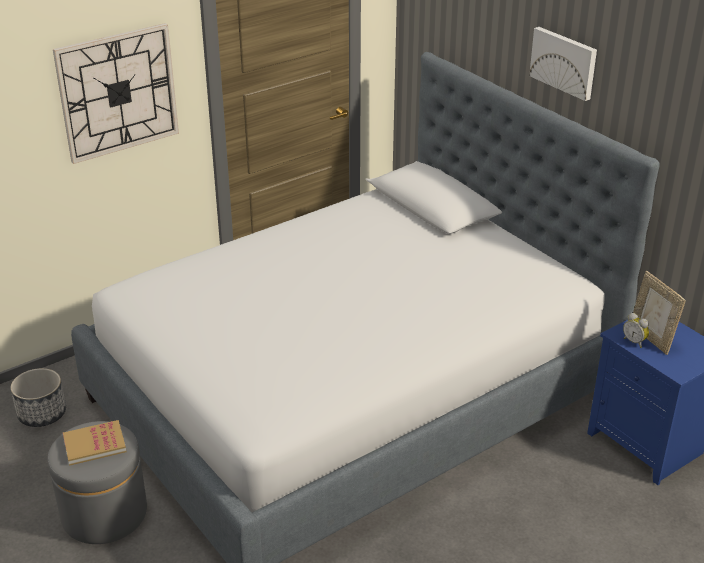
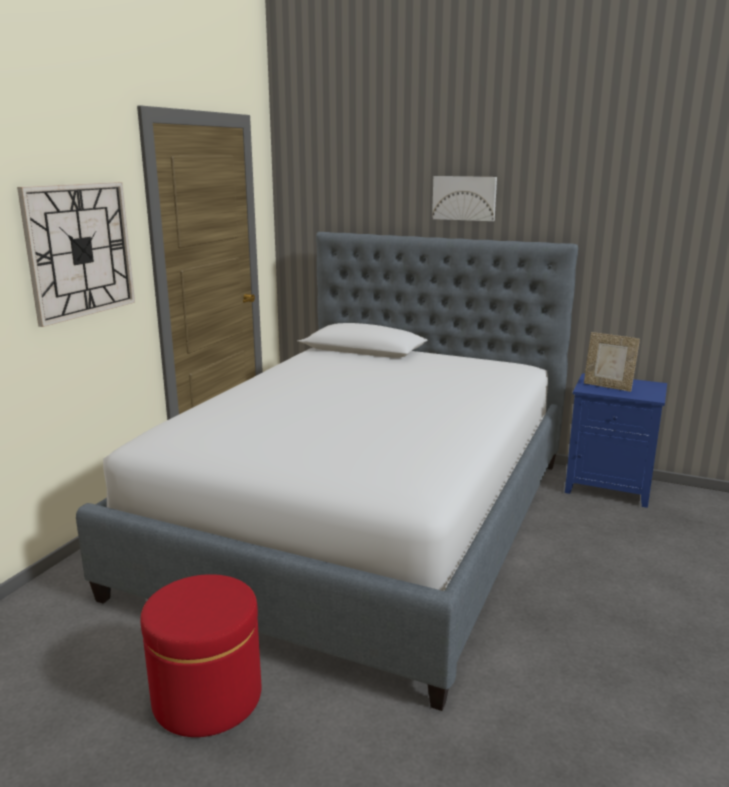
camera: 30 degrees left, 15 degrees down
(42, 414) = (47, 632): planter -> none
(94, 444) = (198, 599): book -> none
(104, 513) = (207, 697): grey ottoman -> red ottoman
(634, 341) = (601, 390): alarm clock -> none

